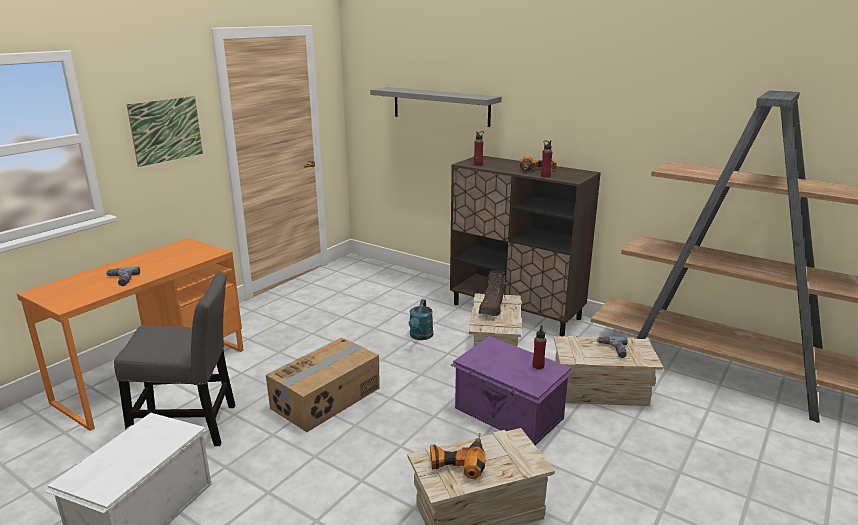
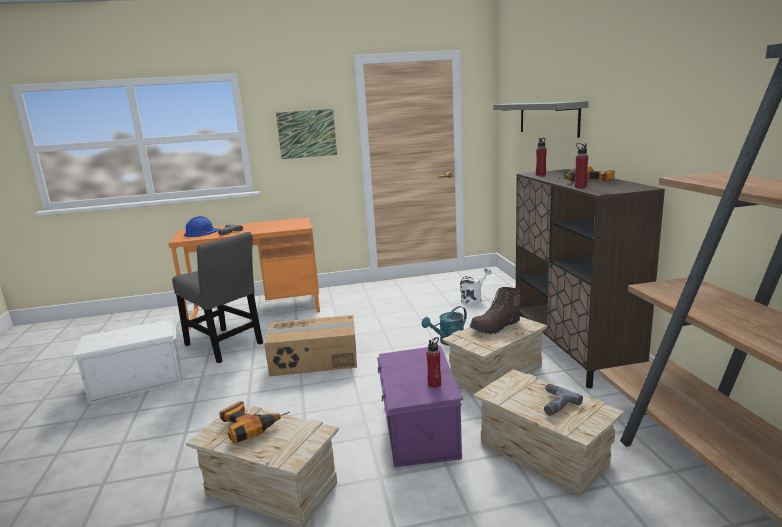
camera: 45 degrees right, 5 degrees down
(76, 288) = (202, 232): none -> blue hard hat
(381, 291) = (473, 299): none -> white watering can

